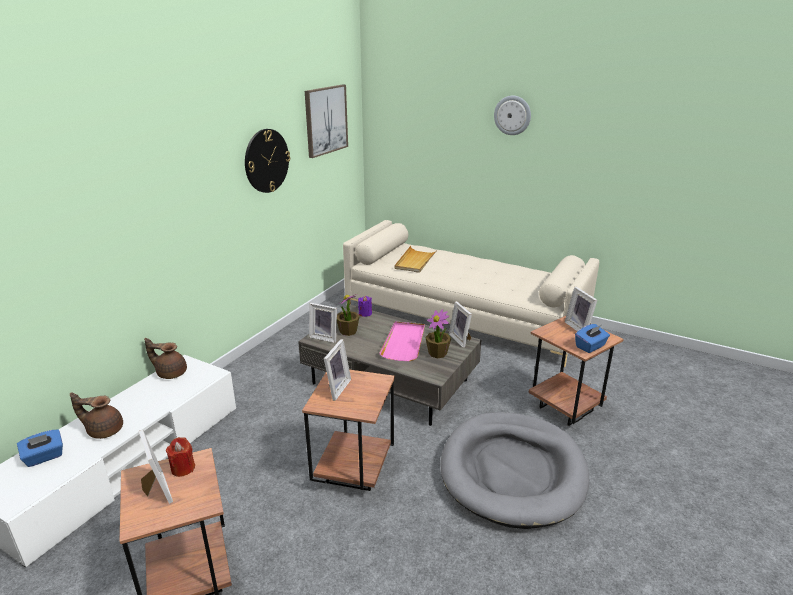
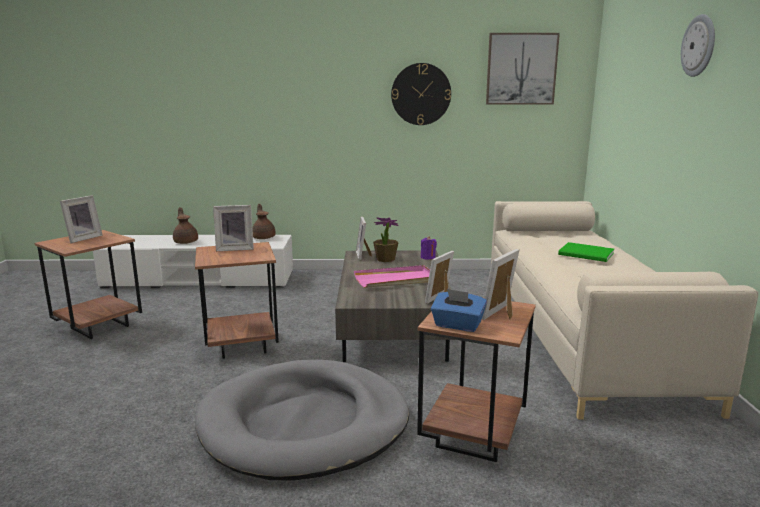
camera: 60 degrees right, 10 degrees down
(44, 457) = (152, 239): blue tissue box -> none
(183, 468) = (108, 238): red candle -> none
(415, 261) = (553, 240): beige tray -> none
(437, 353) = (396, 295): potted plant -> none
(456, 264) = (587, 254): none -> green book

